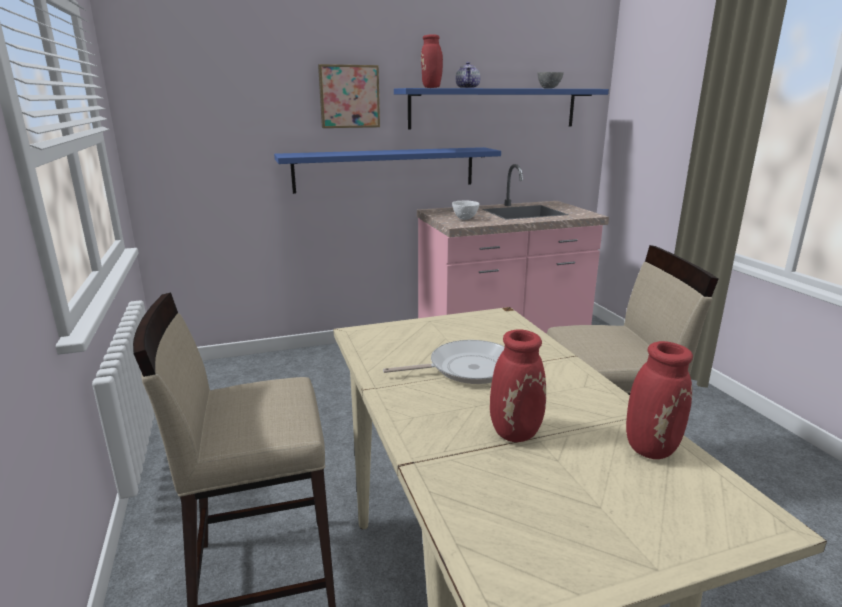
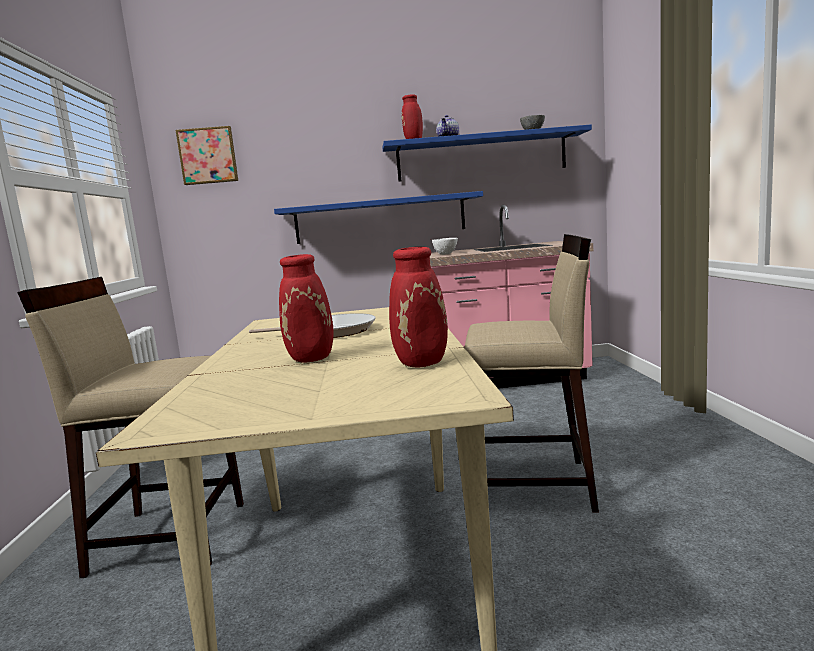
camera: 15 degrees right, 10 degrees down
(349, 96) = (342, 157): picture -> picture (208, 156)

